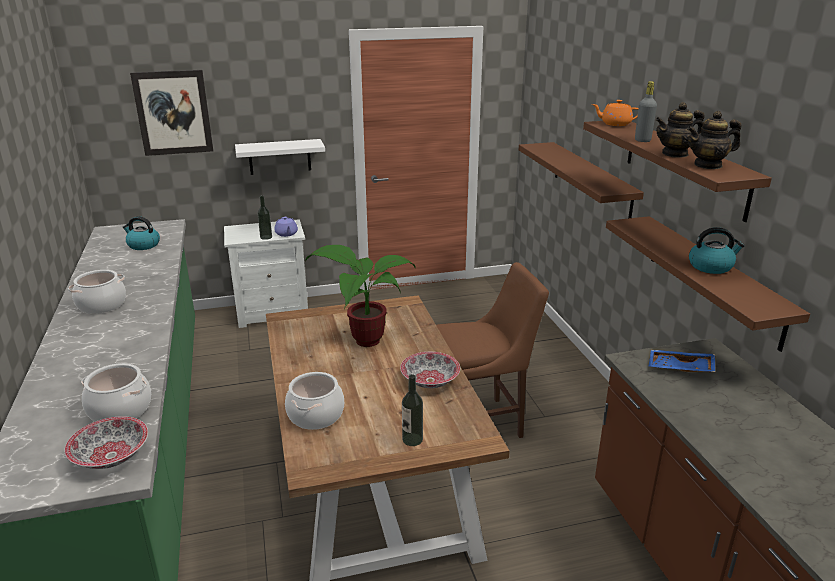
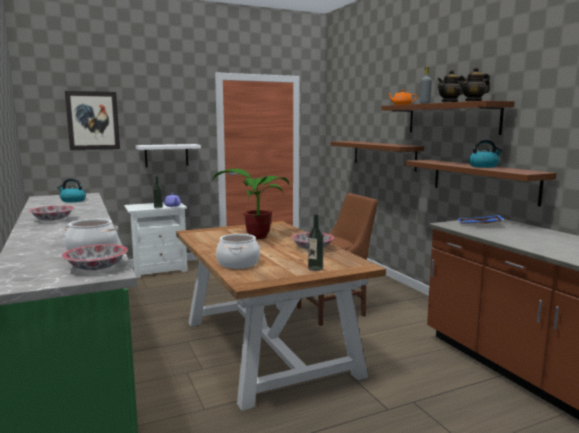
camera: 10 degrees left, 15 degrees down
(102, 304) = (53, 219): cooking pot -> bowl

